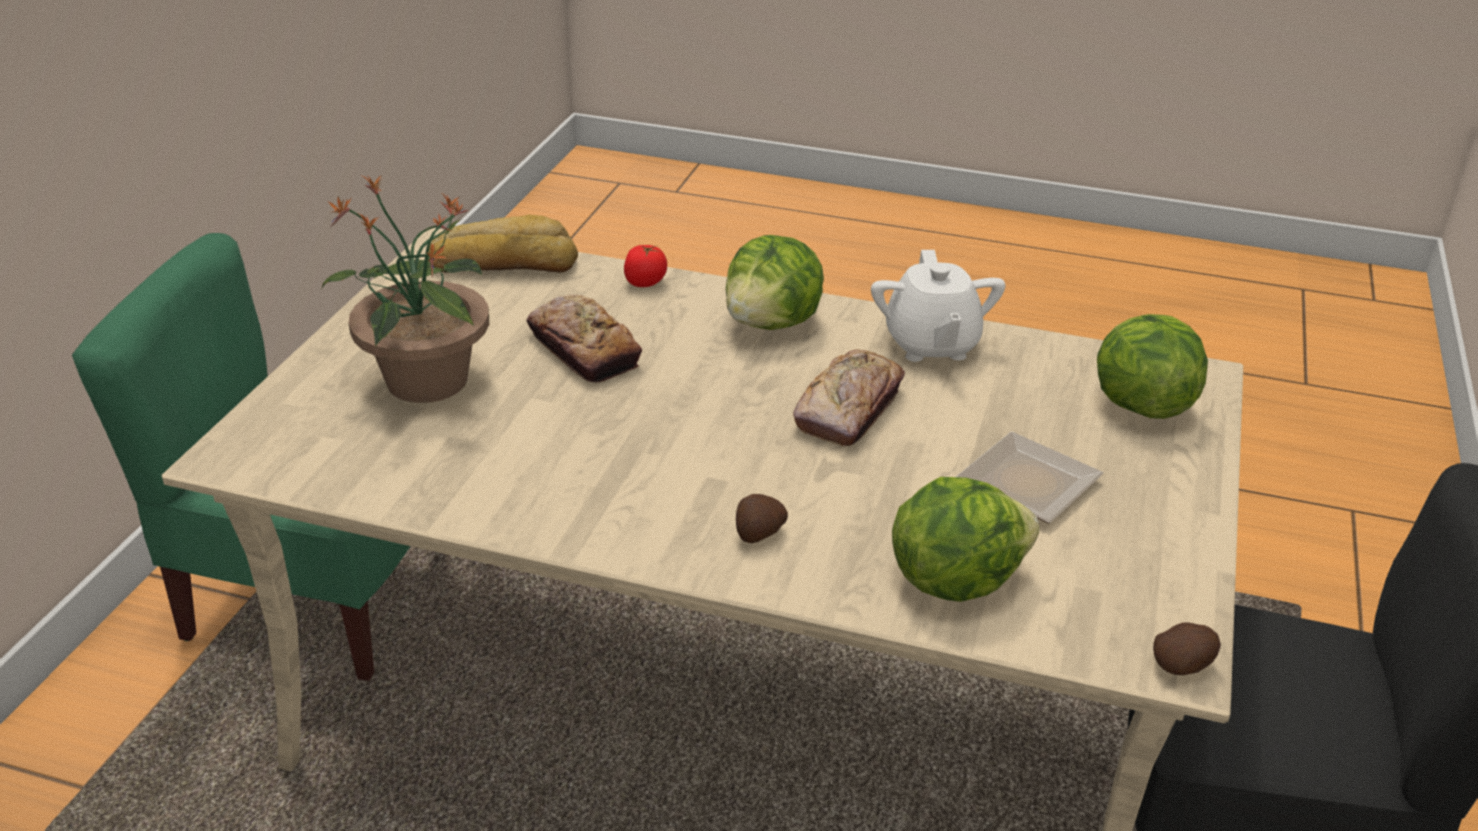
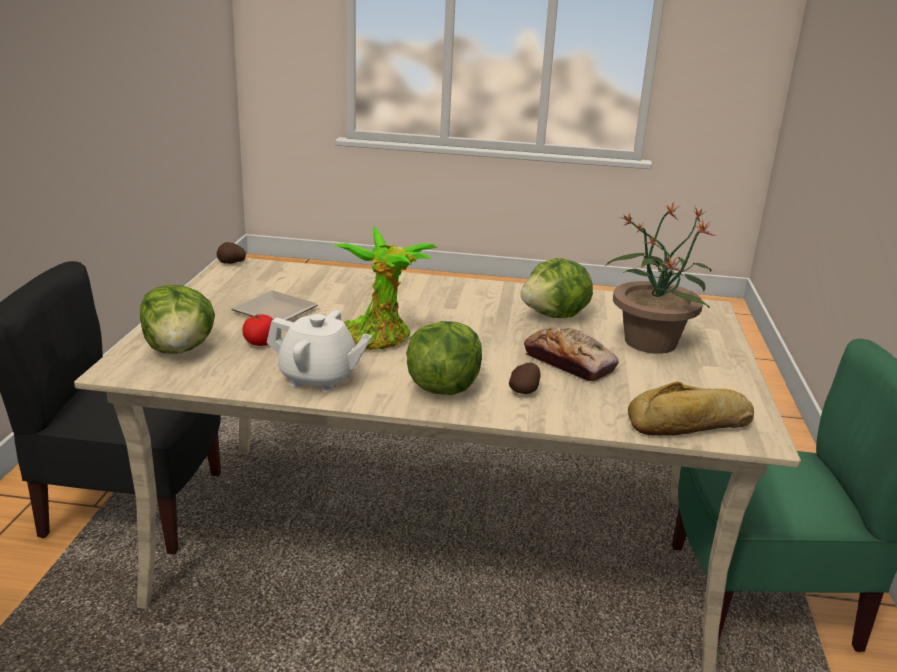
camera: 170 degrees right, 10 degrees down
(645, 282) = (560, 414): tomato -> tomato (260, 343)
(758, 534) = (421, 291): potato -> potato (525, 390)
(849, 409) = (379, 339): bread -> potted plant
(931, 345) = (319, 379): white teapot -> white teapot turned 120 degrees clockwise
(954, 579) = (325, 281): lettuce -> lettuce (555, 316)

